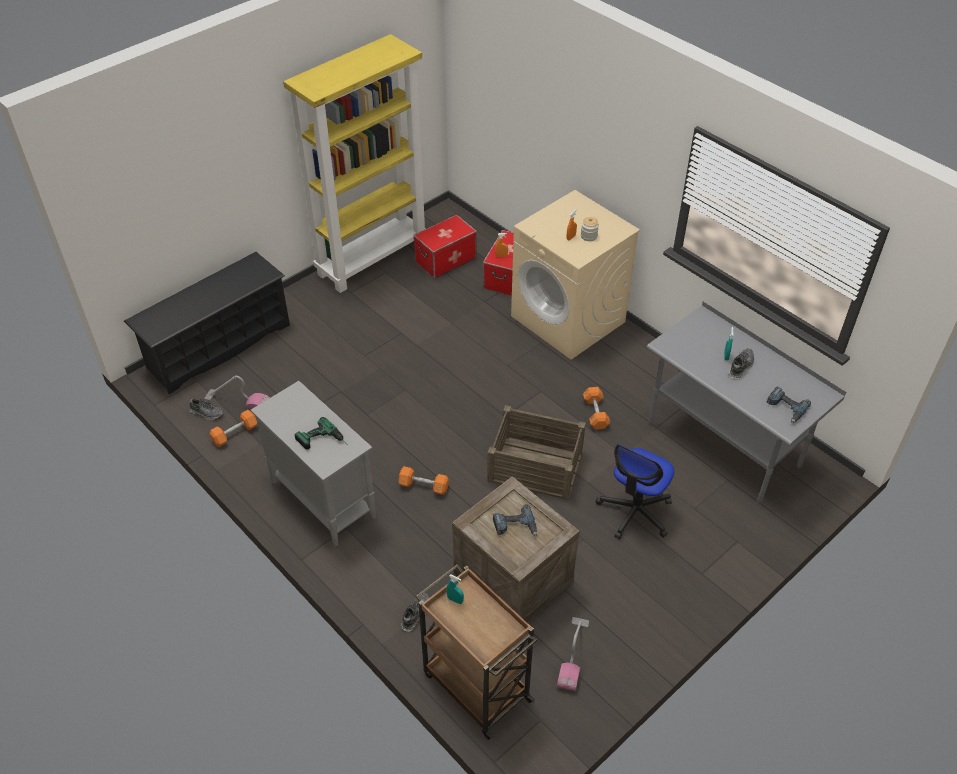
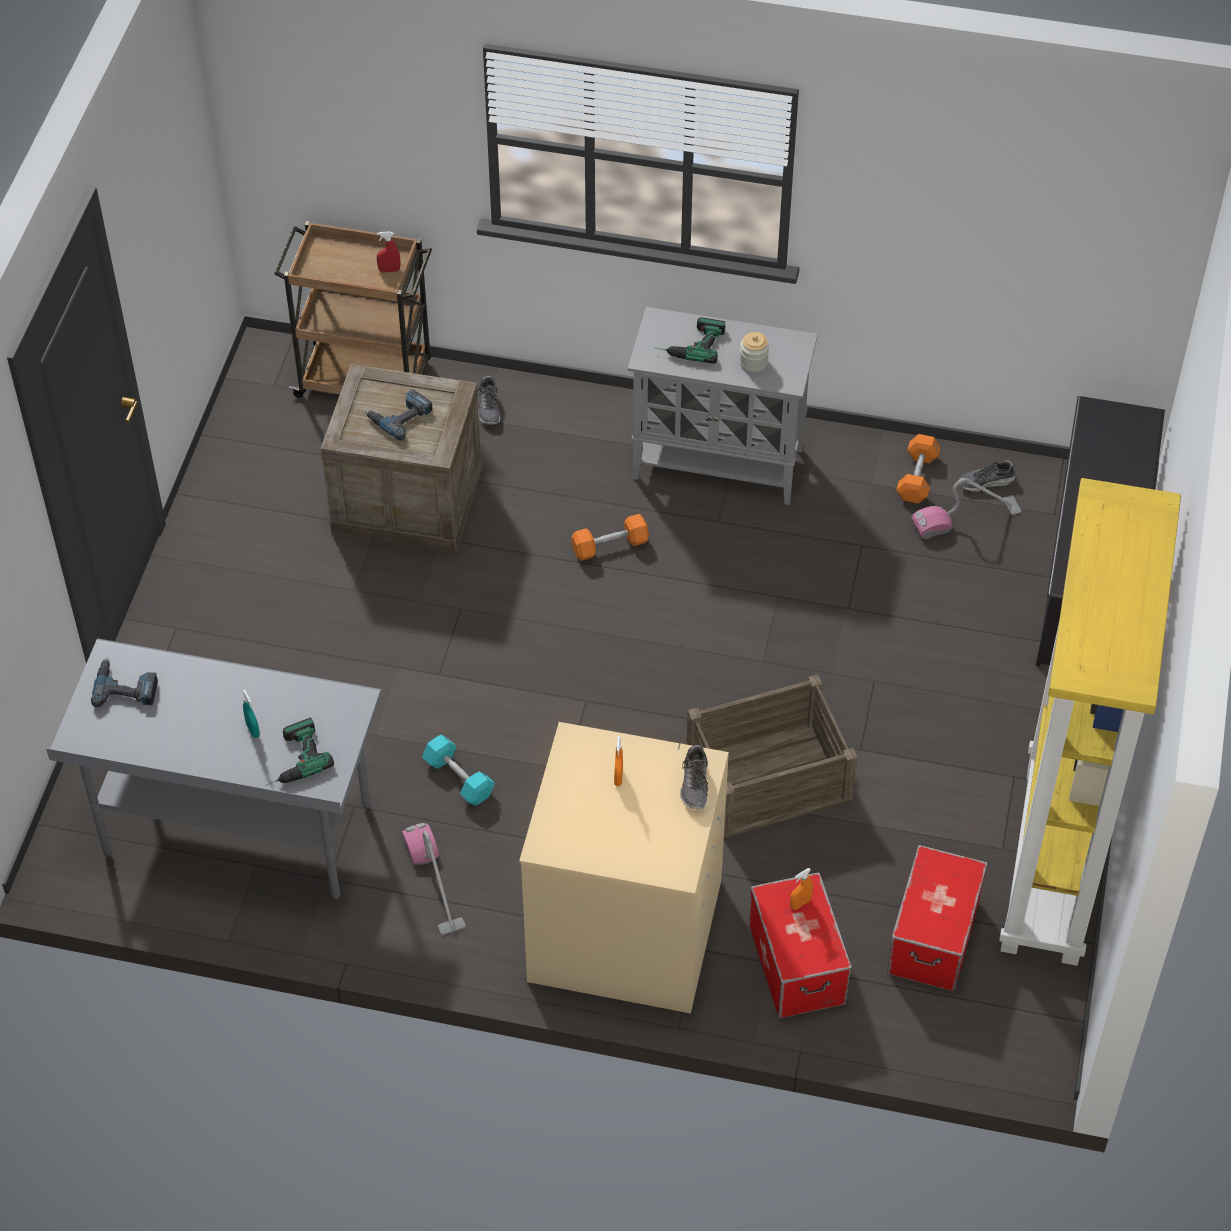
camera: 145 degrees right, 5 degrees up
(455, 600) = (389, 270): turquoise spray bottle -> red spray bottle
(535, 466) = (485, 650): crate -> crate (767, 776)
(573, 654) = (279, 461): vacuum cleaner -> vacuum cleaner (434, 882)
(589, 236) = (592, 796): jar -> jar (753, 362)
(595, 413) = (458, 778): orange dumbbell -> turquoise dumbbell
(635, 512) = (308, 660): office chair -> none
(713, 334) = (291, 759): none -> power drill
(740, 366) = (222, 723): shoe -> shoe (695, 784)

